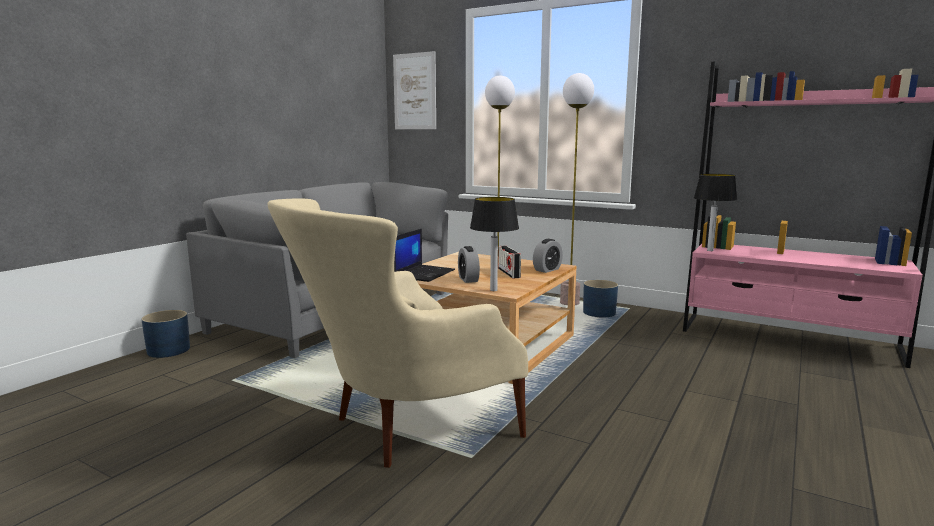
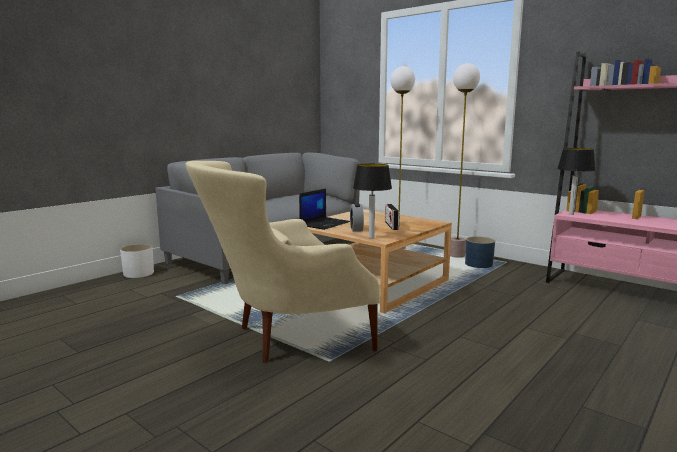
camera: 10 degrees right, 0 degrees up
(168, 350) = (139, 273): blue planter -> white planter
(414, 91) = (341, 80): picture -> none
(547, 270) = (424, 224): alarm clock -> none

